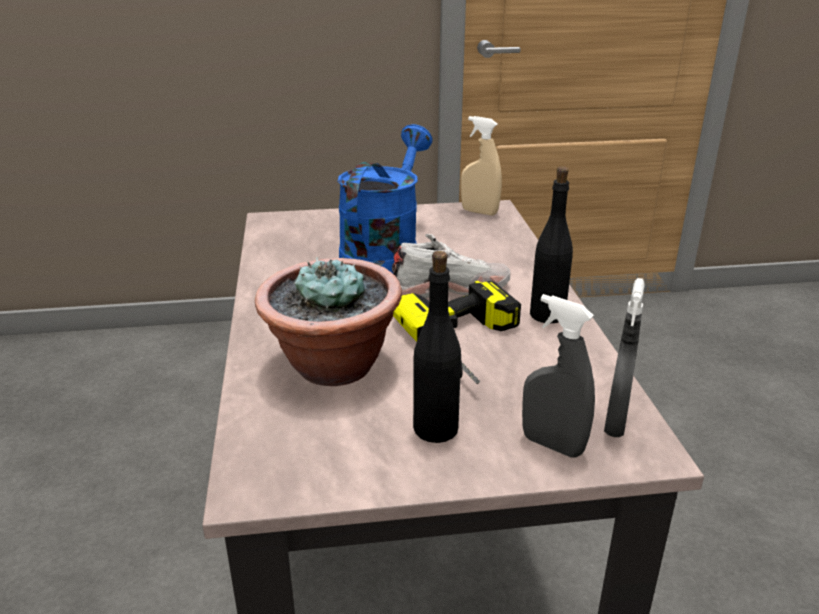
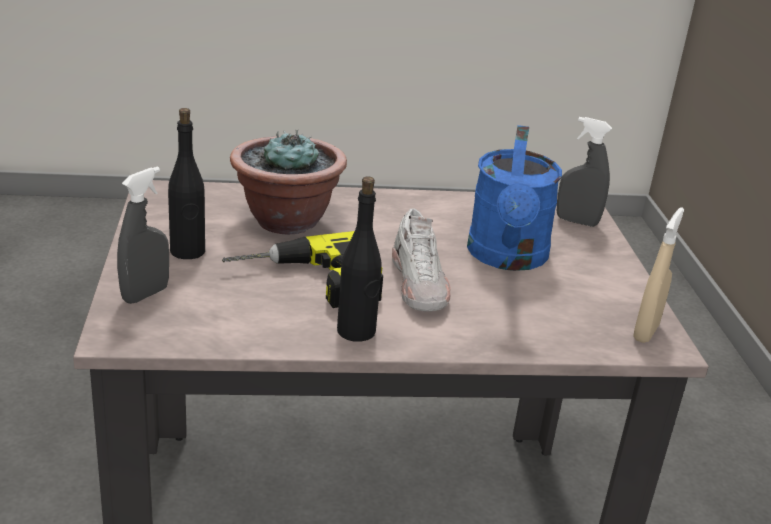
camera: 90 degrees right, 0 degrees up
(384, 251) = (507, 258): blue watering can -> blue watering can turned 75 degrees clockwise
(615, 422) = (160, 329): grey spray bottle -> grey spray bottle (576, 221)

